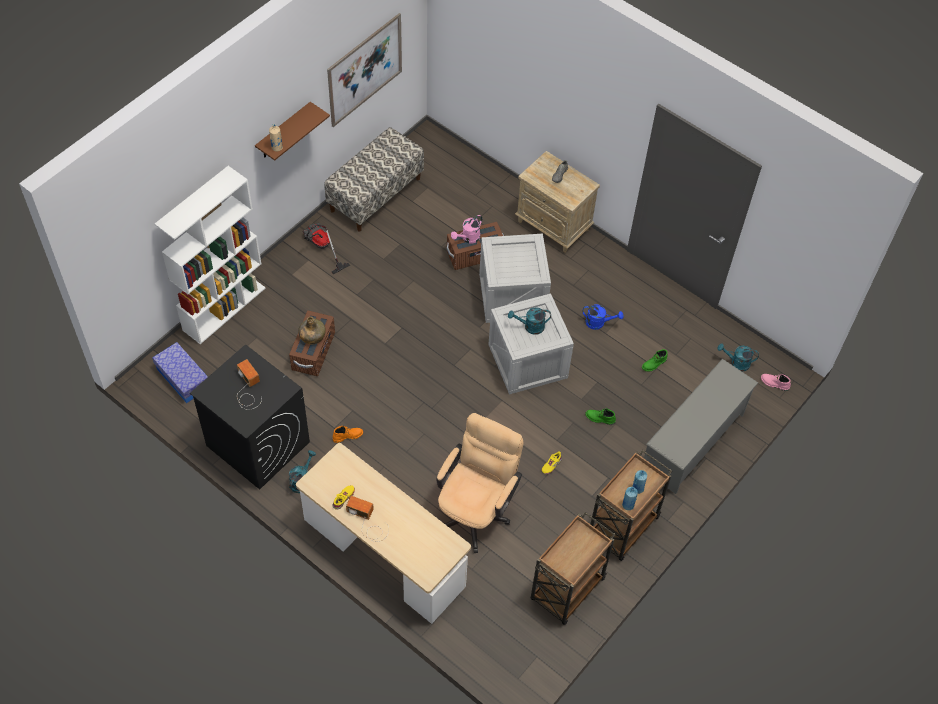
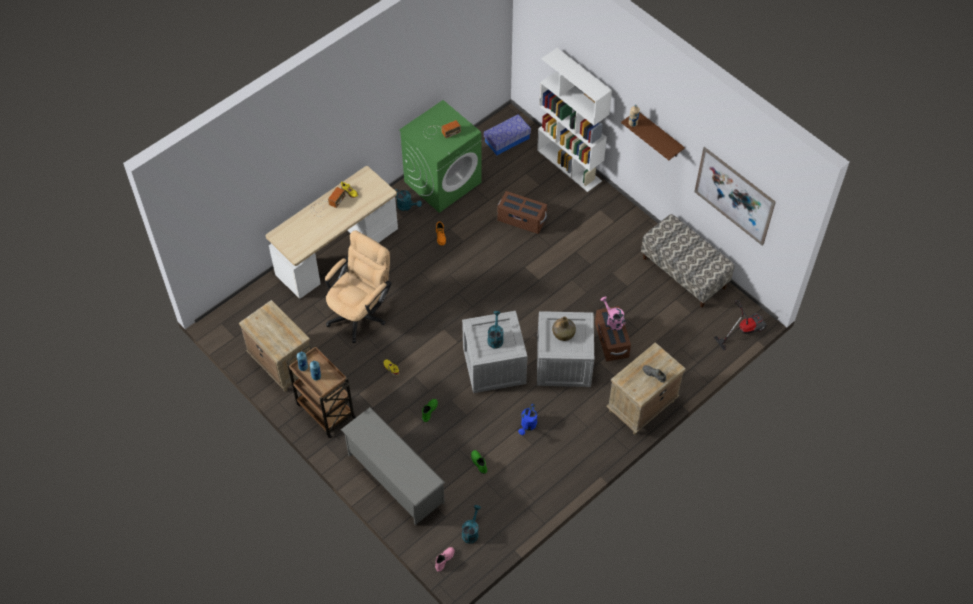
camera: 100 degrees right, 0 degrees up
(257, 443) = (443, 181): black washing machine -> green washing machine
(312, 336) = (521, 205): green bottle -> green bottle (563, 333)
(321, 248) = (626, 230): vacuum cleaner -> vacuum cleaner (743, 329)
(475, 510) = (361, 312): beige office chair -> beige office chair turned 90 degrees counterclockwise
(566, 590) = (281, 363): brown cart -> beige nightstand

